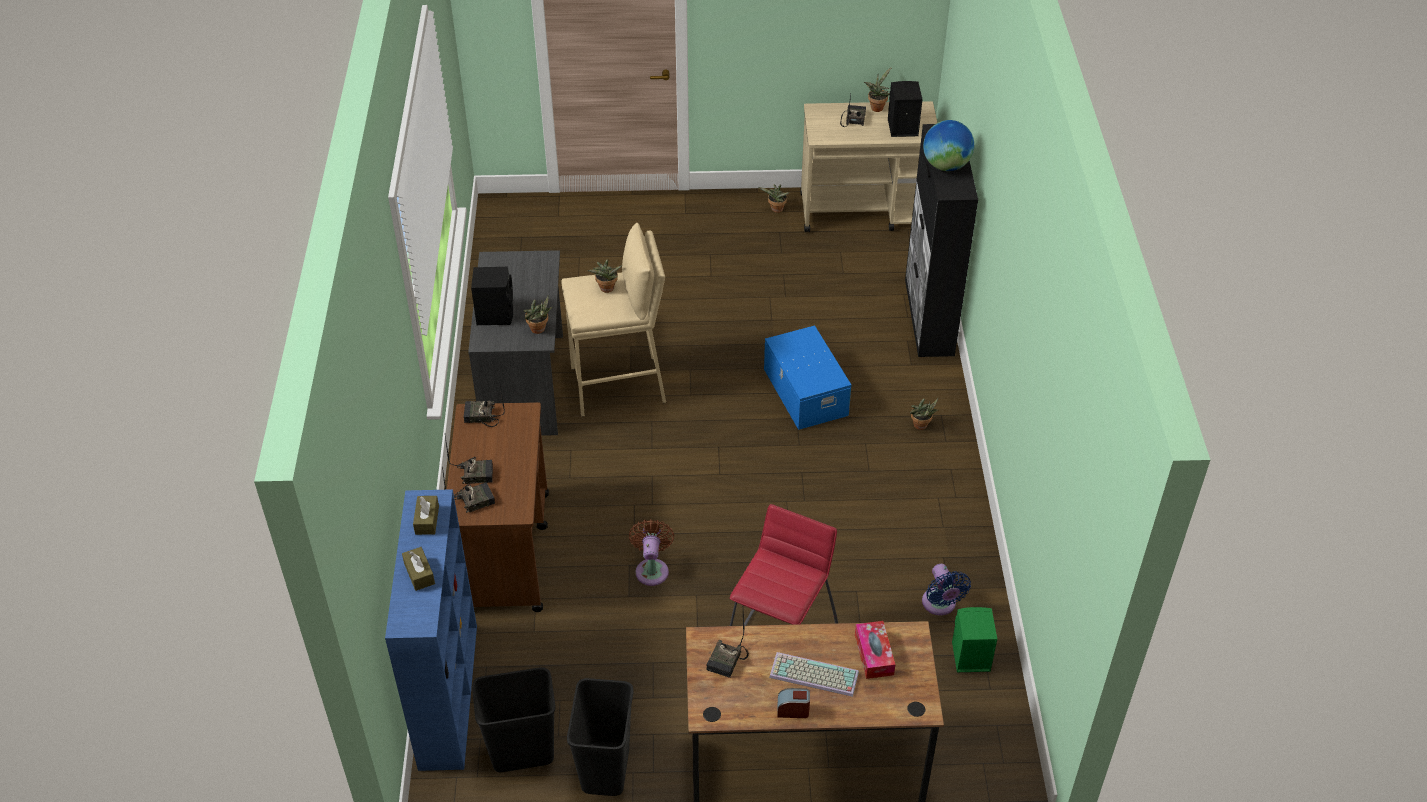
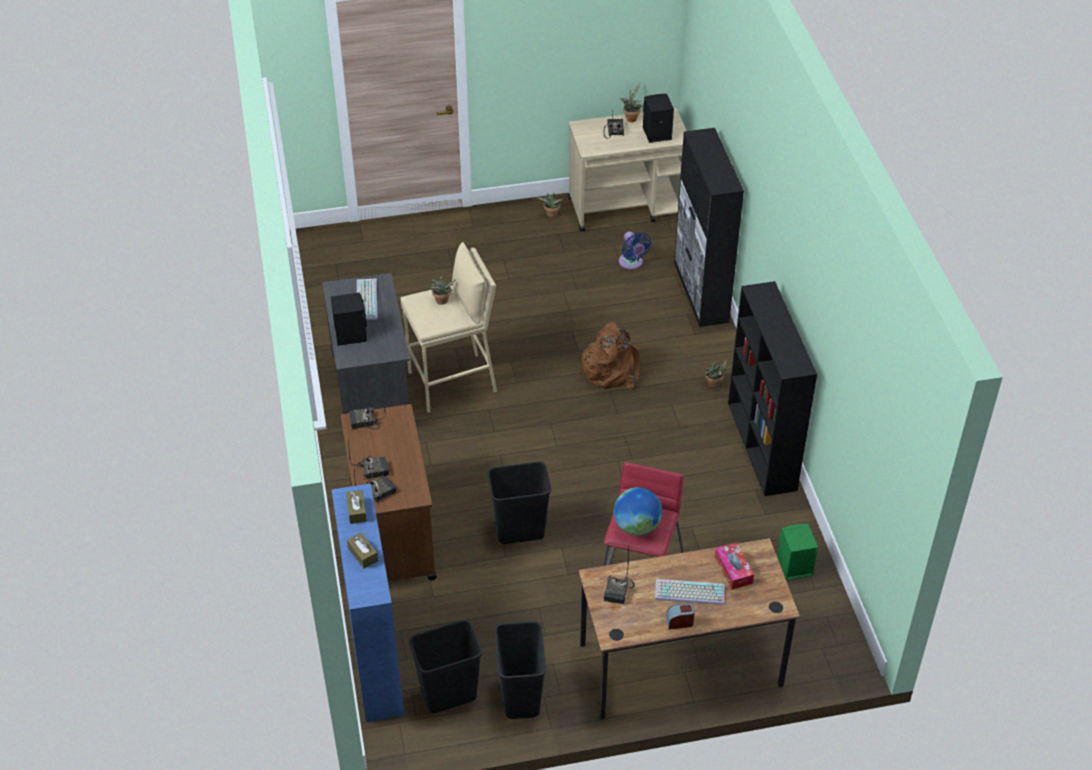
camera: 10 degrees left, 0 degrees up
(522, 277) = (365, 299): none -> keyboard
(539, 330) = (392, 343): potted plant -> none
(652, 569) = (519, 532): brown fan -> black trash can
(804, 392) = (611, 369): blue storage box -> brown backpack
(940, 605) = (761, 528): blue fan -> blue fan (632, 263)
(946, 166) = (711, 165): globe -> globe (637, 527)
(962, 507) = (762, 447): none -> black bookcase

